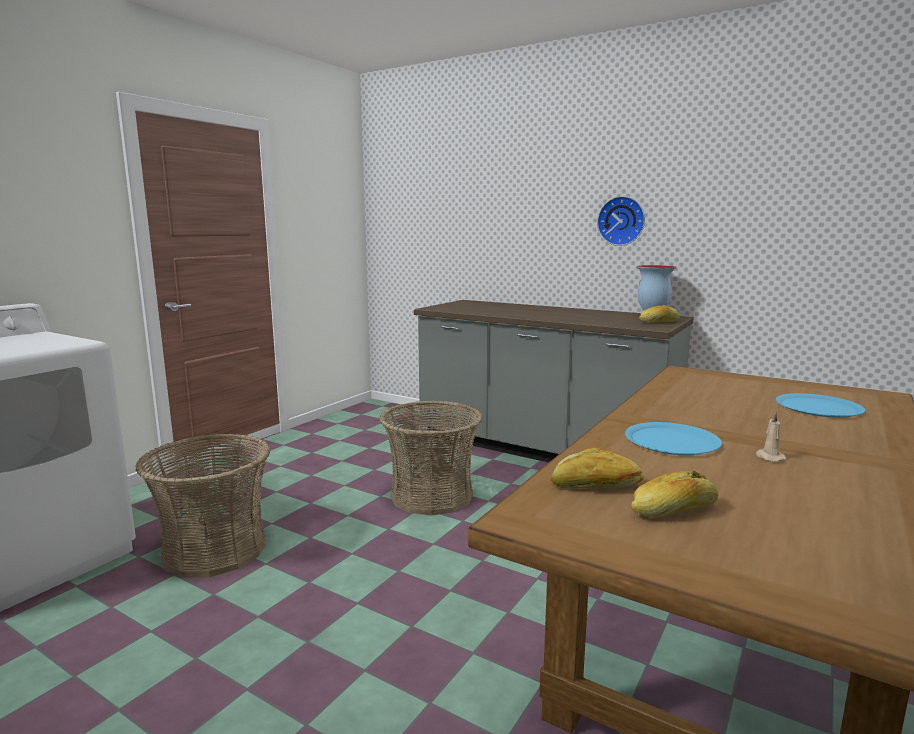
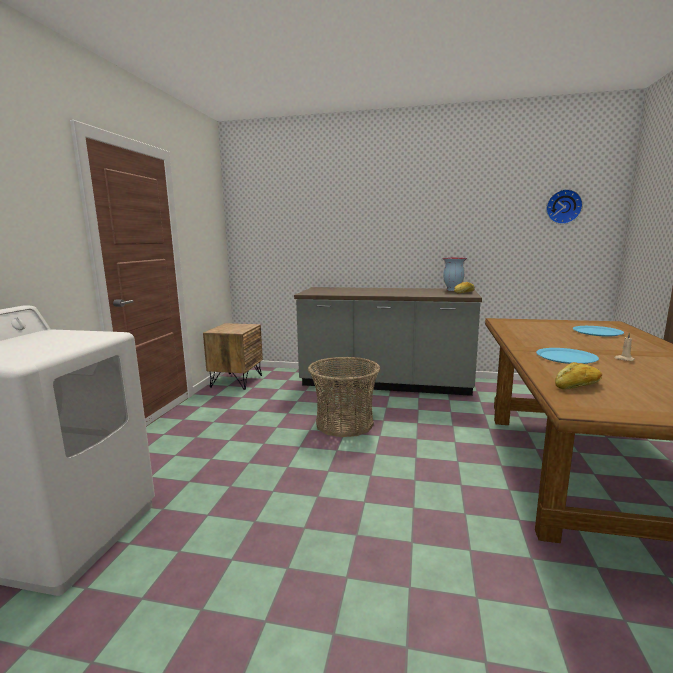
camera: 20 degrees left, 0 degrees up
(215, 549) = (223, 490): basket -> none
(352, 419) = (236, 381): none -> brown nightstand
(621, 221) = (425, 230): wall clock -> wall clock (563, 207)
(673, 510) = (635, 391): bread -> none

